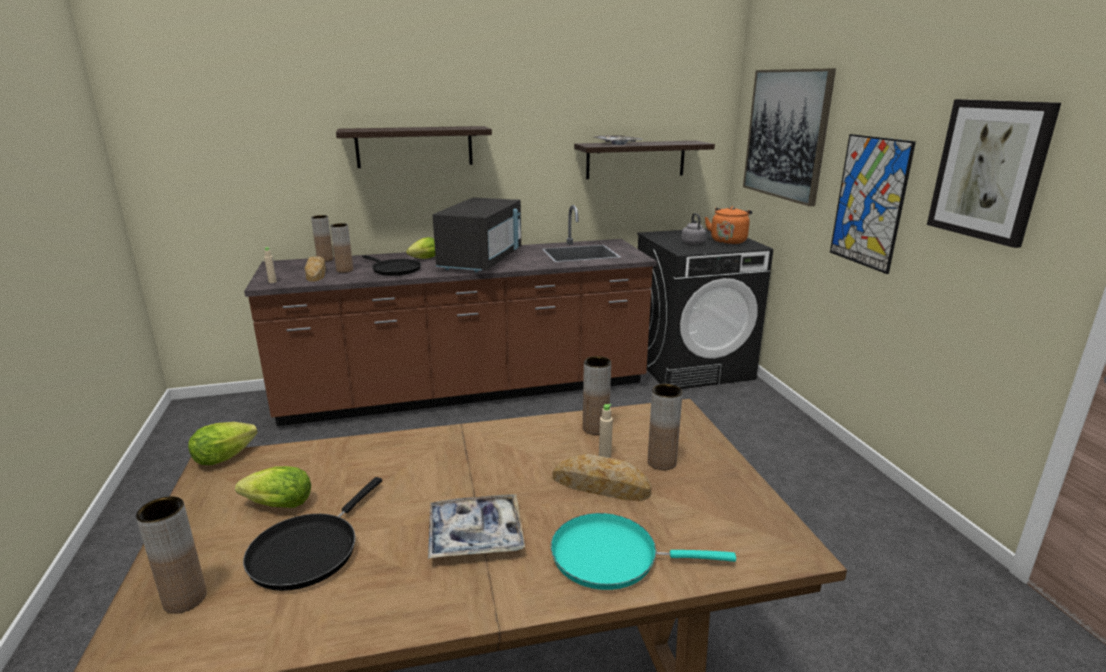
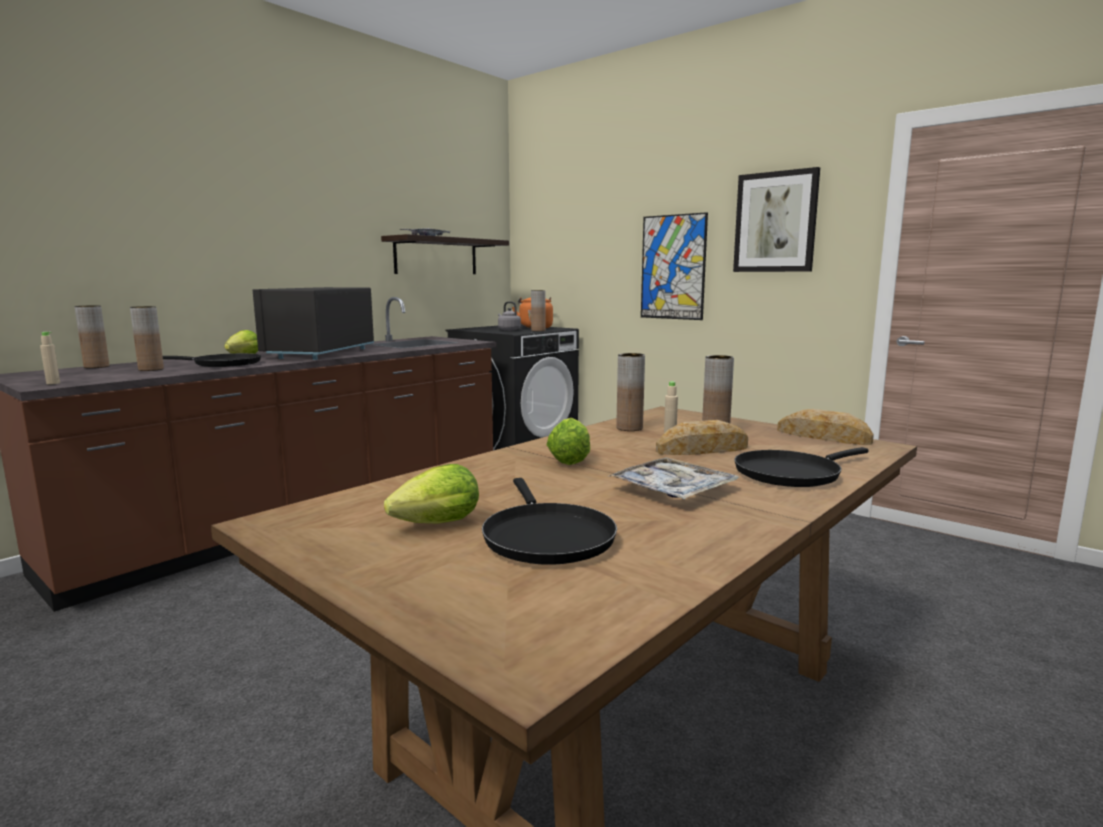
camera: 35 degrees left, 10 degrees down
(185, 599) = (485, 602): brown vase -> brown vase (538, 330)
(228, 456) = (276, 515): lettuce -> lettuce (570, 459)
(316, 273) = (111, 374): bread -> bread (823, 436)
(414, 147) = (209, 225): shelf -> none
(481, 261) = (320, 353): black microwave -> black microwave turned 150 degrees counterclockwise
(612, 556) = (791, 473): turquoise frying pan -> black frying pan
(786, 134) = (574, 228): picture -> none

